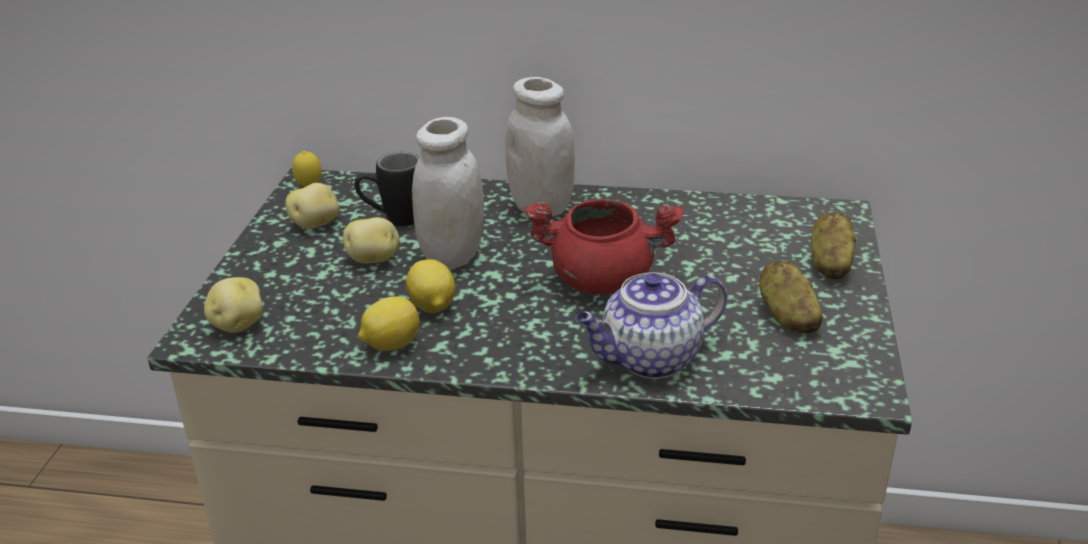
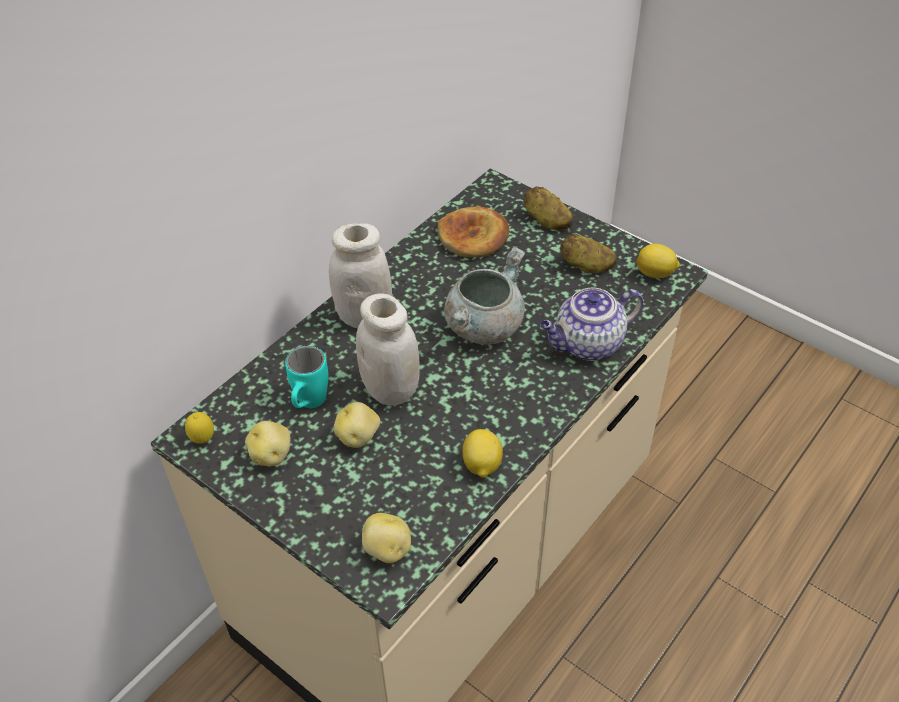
camera: 60 degrees left, 15 degrees up
(393, 220) = (308, 405): black mug -> turquoise mug
(432, 307) = (450, 426): lemon -> lemon (655, 274)
(602, 279) = (483, 326): red cooking pot -> grey cooking pot
(649, 359) = (587, 344): teapot -> teapot turned 60 degrees clockwise
(737, 227) = (473, 236): none -> bread

